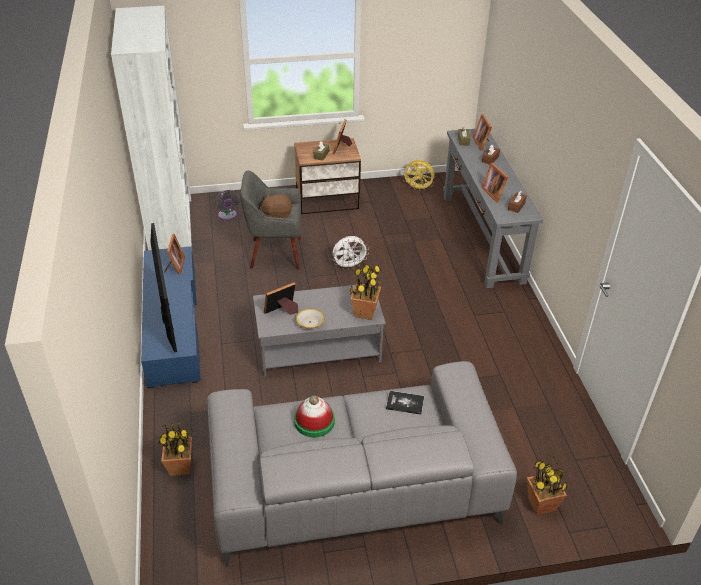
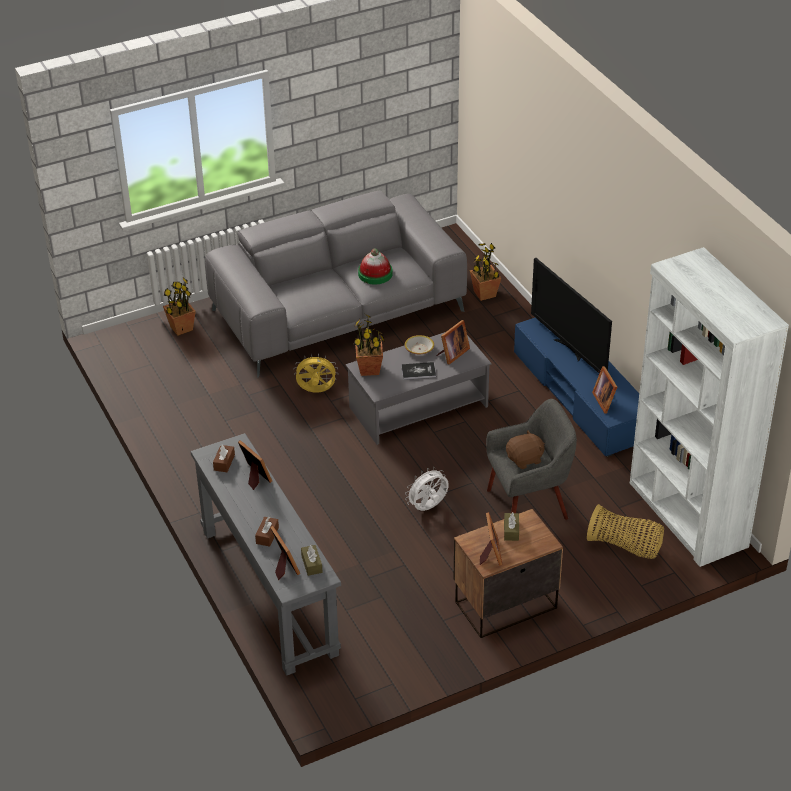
camera: 165 degrees right, 0 degrees up
(228, 216) = (625, 546): grey fan -> basket
(405, 403) = (305, 300): book -> book (418, 371)
(418, 188) = (382, 665): yellow fan -> yellow fan (316, 391)

